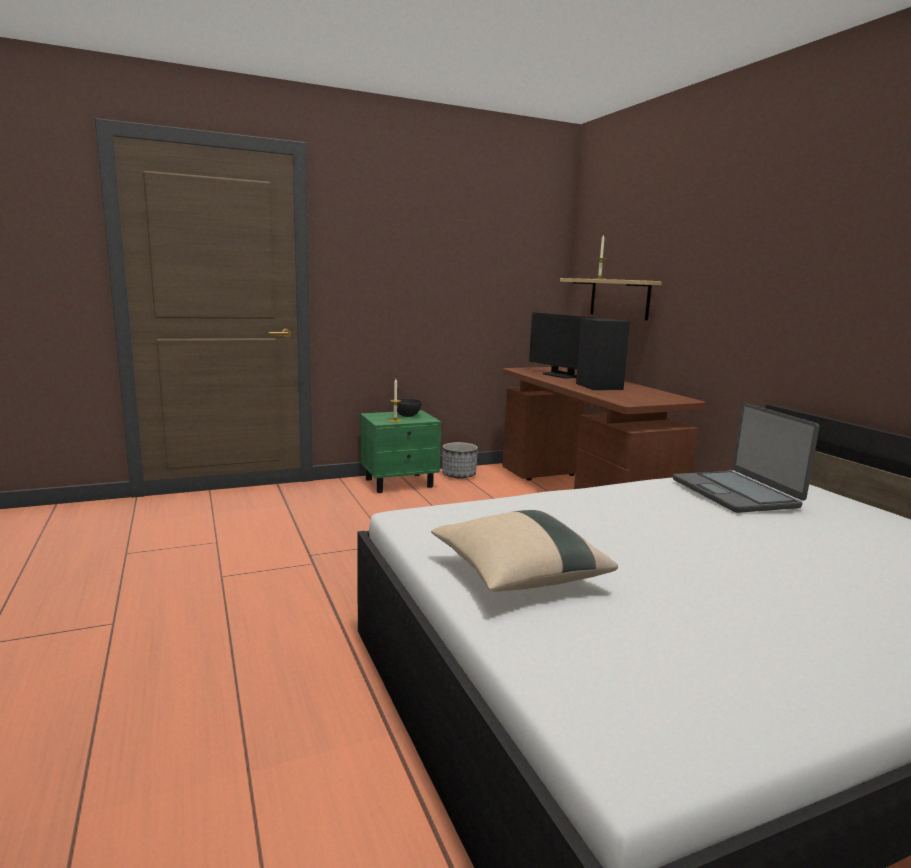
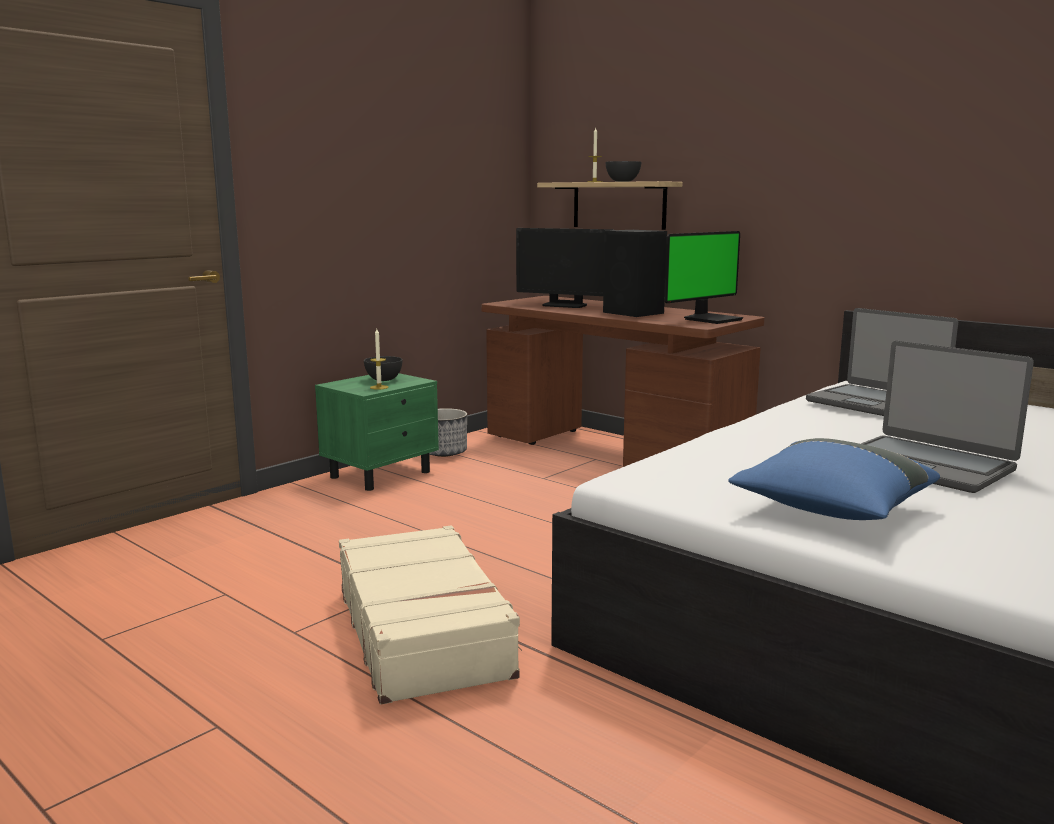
camera: 25 degrees left, 0 degrees up
(292, 597) = (424, 631): none -> beige suitcase
(517, 575) = (831, 509): beige pillow -> blue pillow
(617, 279) = (623, 181): none -> grey bowl
(651, 399) = (711, 319): none -> monitor
(676, 556) = (925, 465): none -> laptop

